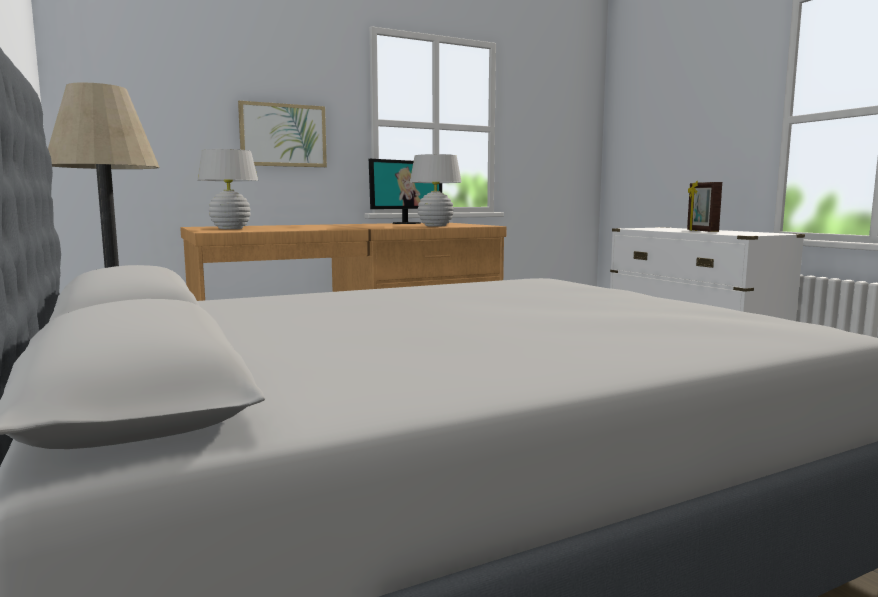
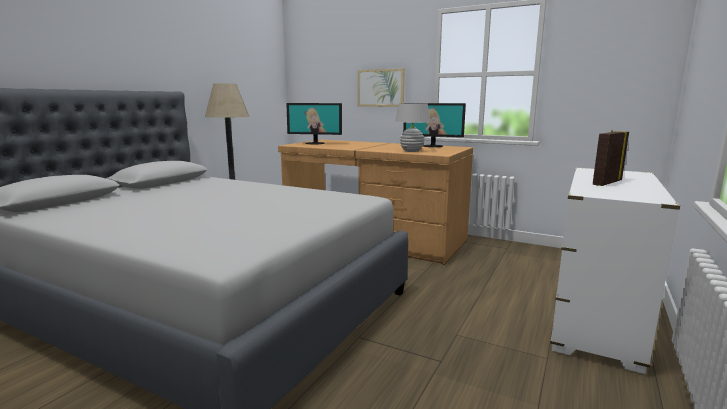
camera: 55 degrees right, 5 degrees up
(230, 228) = (315, 143): white table lamp -> monitor

